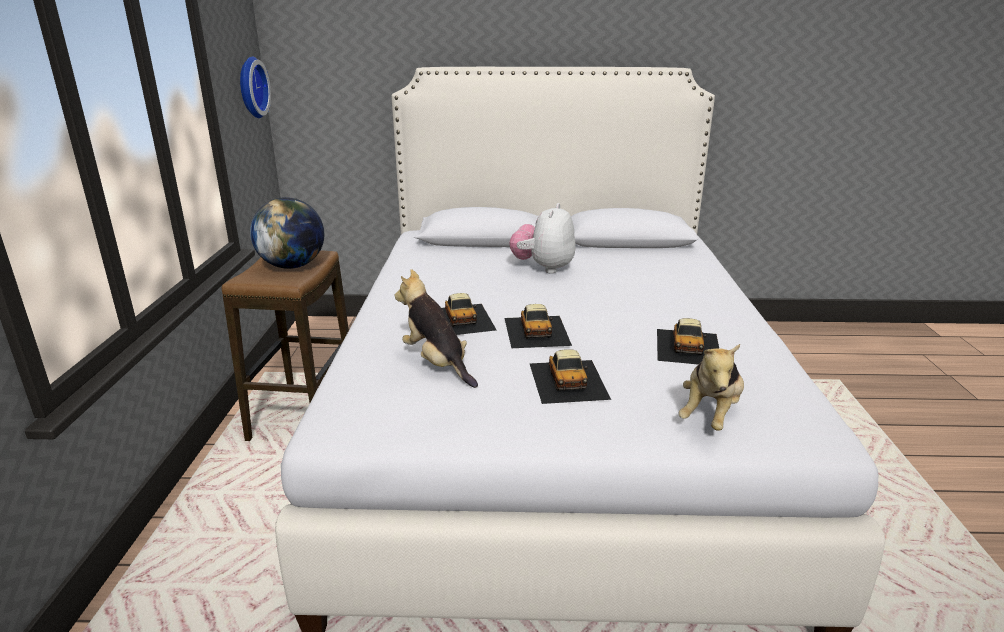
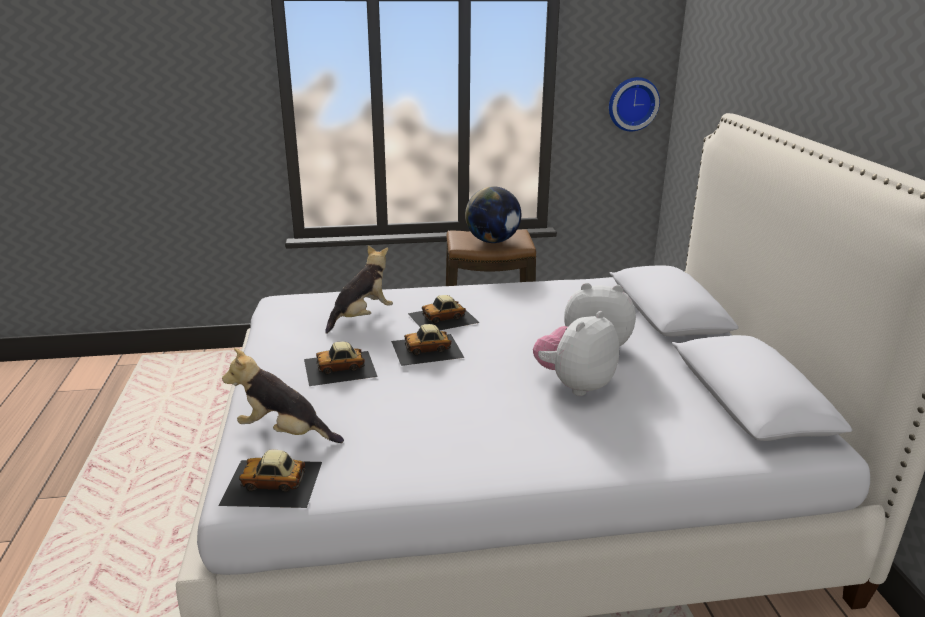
camera: 80 degrees right, 0 degrees up
(609, 283) = (574, 385): none -> plush toy
(688, 346) = (417, 428): toy car -> toy car (273, 483)

